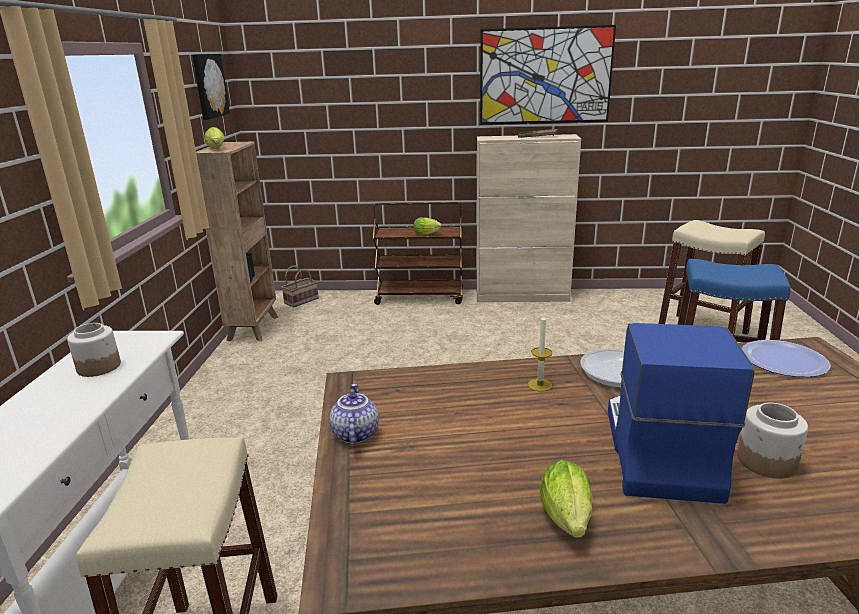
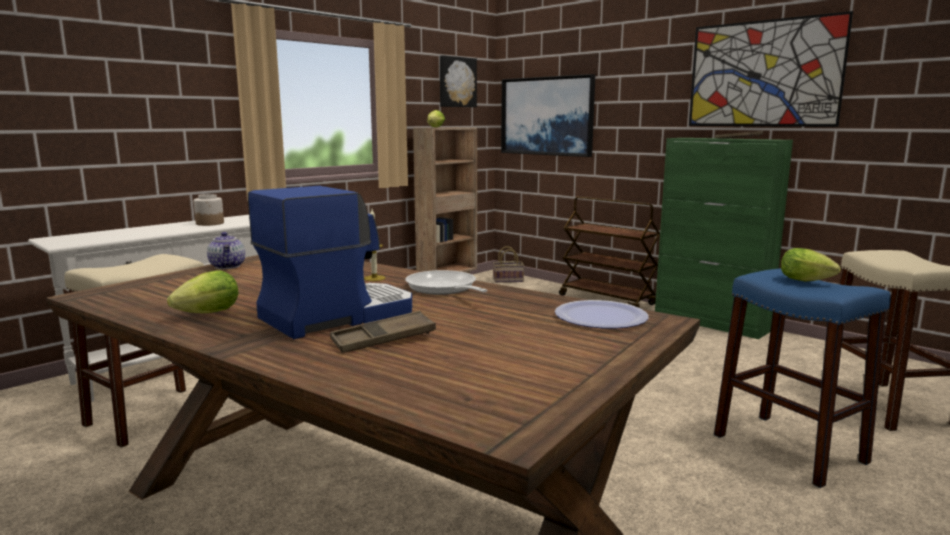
camera: 40 degrees right, 10 degrees down
(314, 118) = (547, 116): none -> picture
(354, 434) = (228, 266): teapot -> teapot turned 120 degrees clockwise
(427, 234) = (614, 232): lettuce -> lettuce (808, 281)
(522, 296) = (711, 323): beige cabinet -> green cabinet
(767, 461) = (383, 339): jar -> brown tray

